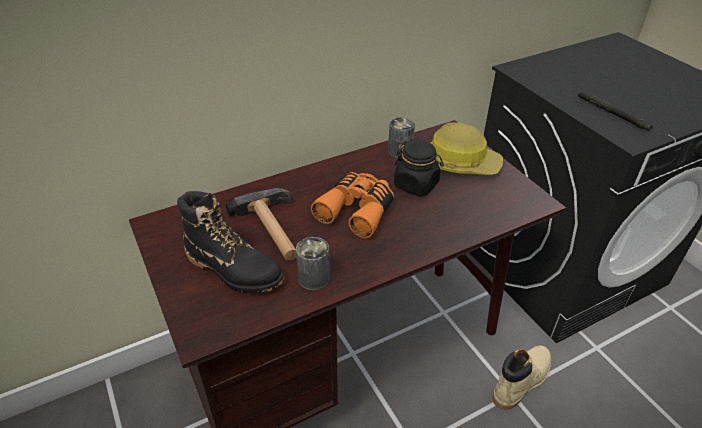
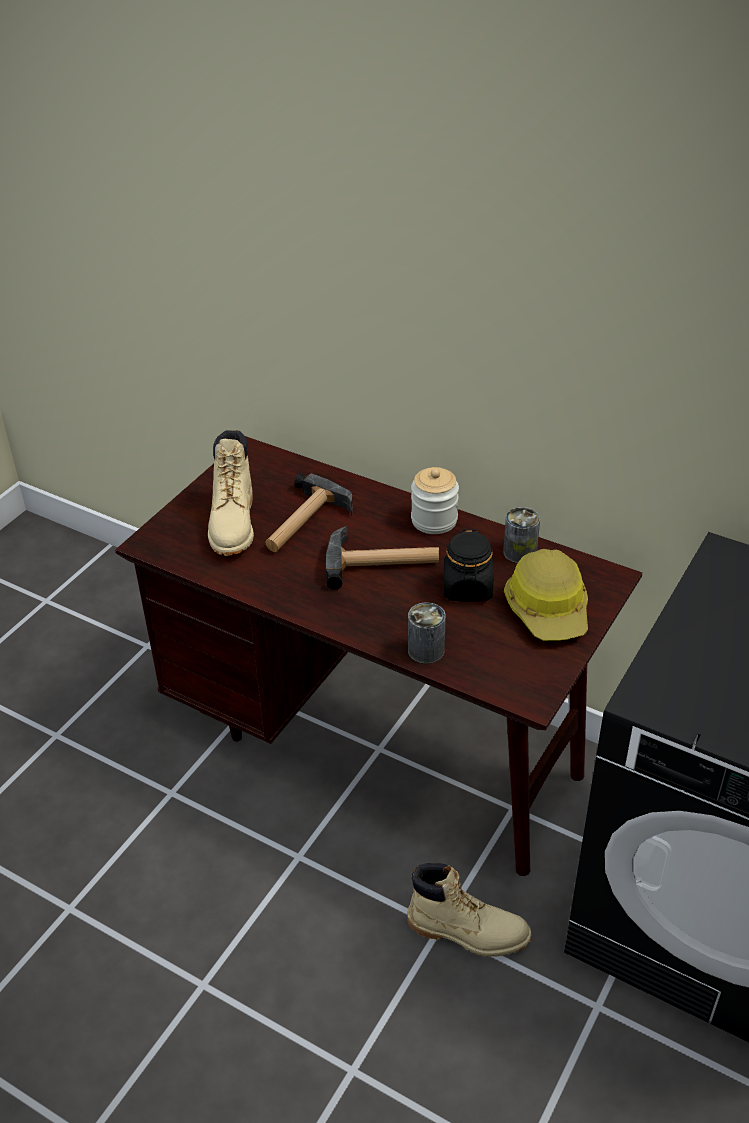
camera: 60 degrees right, 0 degrees up
(234, 269) = (233, 524): black boot -> beige boot
(314, 278) = (261, 575): can -> can (426, 650)
(335, 170) = (434, 520): none -> jar
(357, 210) = (382, 563): orange binoculars -> hammer
(612, 114) = (696, 670): black flashlight -> none

